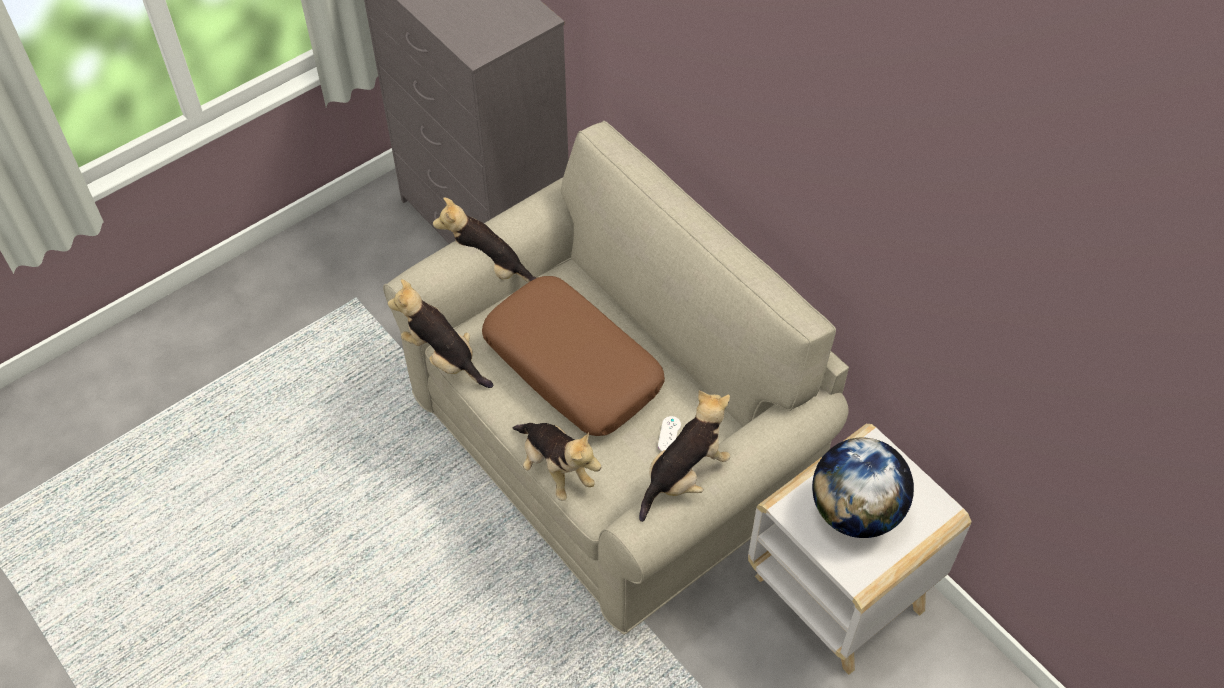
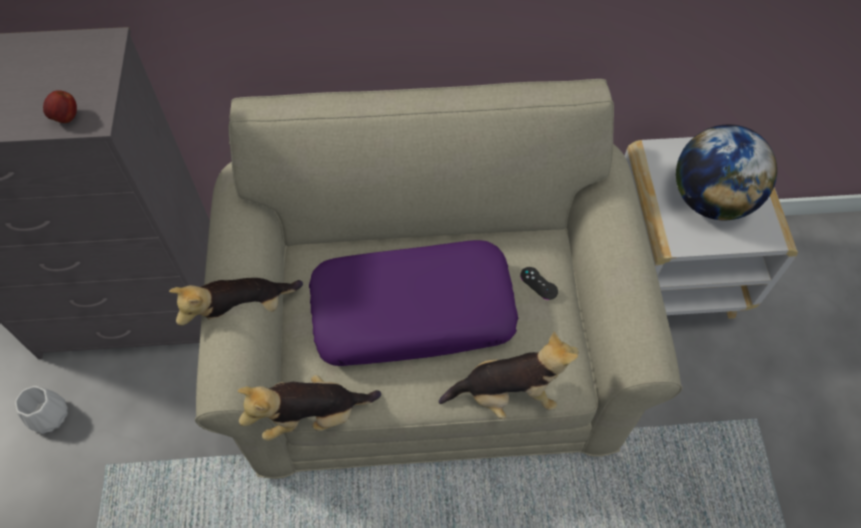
camera: 55 degrees left, 5 degrees up
(366, 239) = (50, 415): none -> white vase
(467, 42) = (66, 118): none -> apple
(573, 366) = (413, 311): brown pillow -> purple pillow
(669, 435) = (539, 283): white game controller -> black game controller
(684, 475) = (618, 291): plush toy -> none

